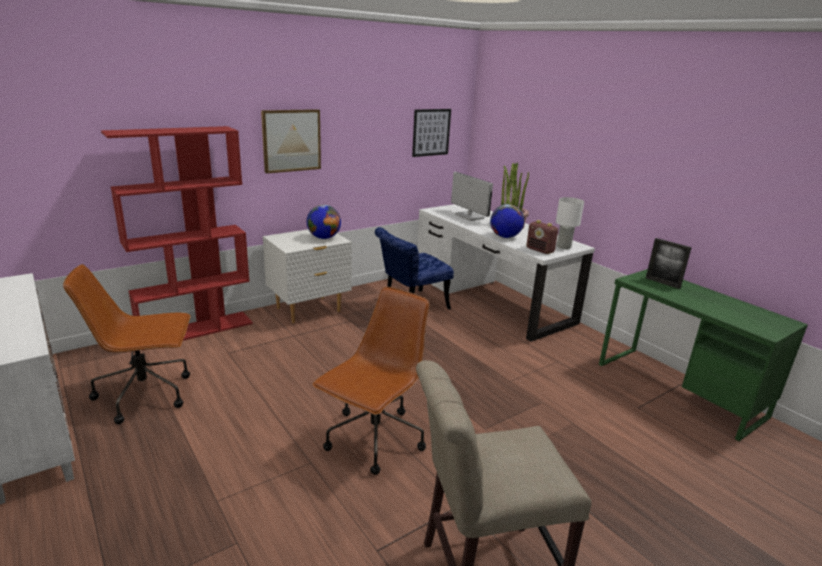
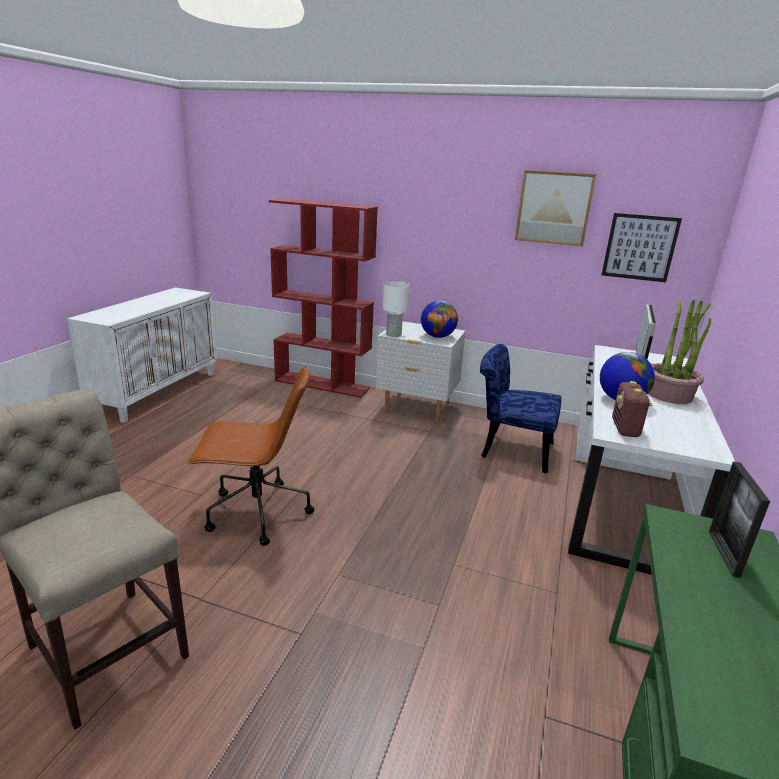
camera: 55 degrees right, 0 degrees up
(146, 394) = (226, 404): brown office chair -> none
(291, 140) = (440, 230): picture -> picture (554, 208)
(564, 247) = (680, 441): white table lamp -> white table lamp (393, 334)

